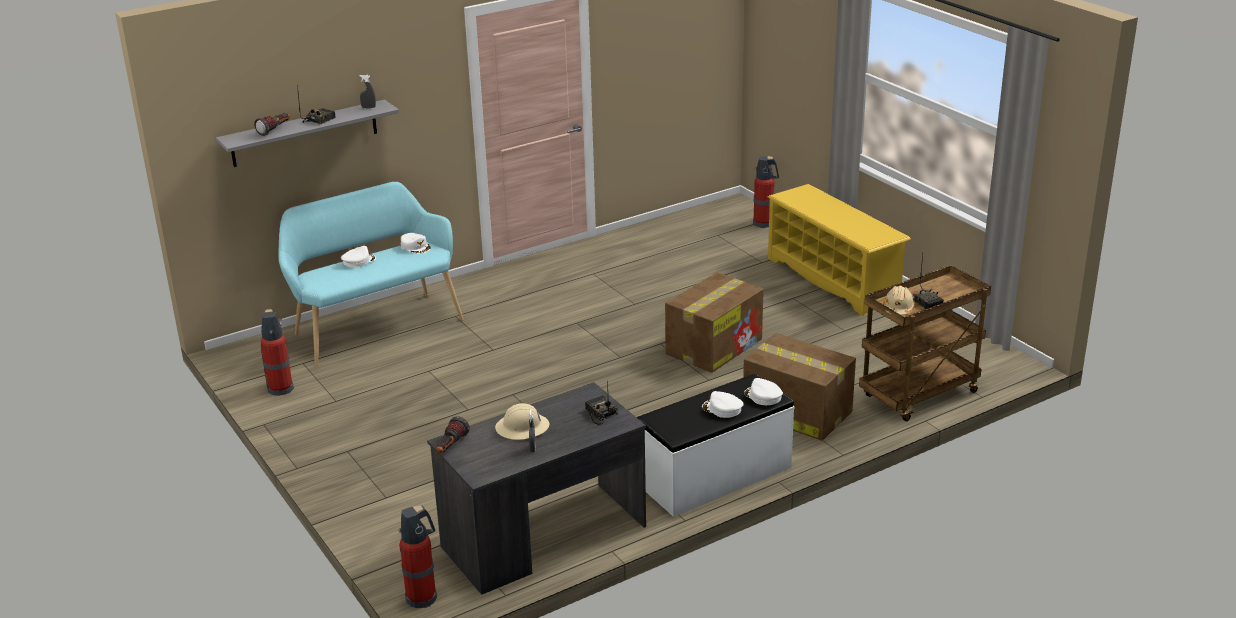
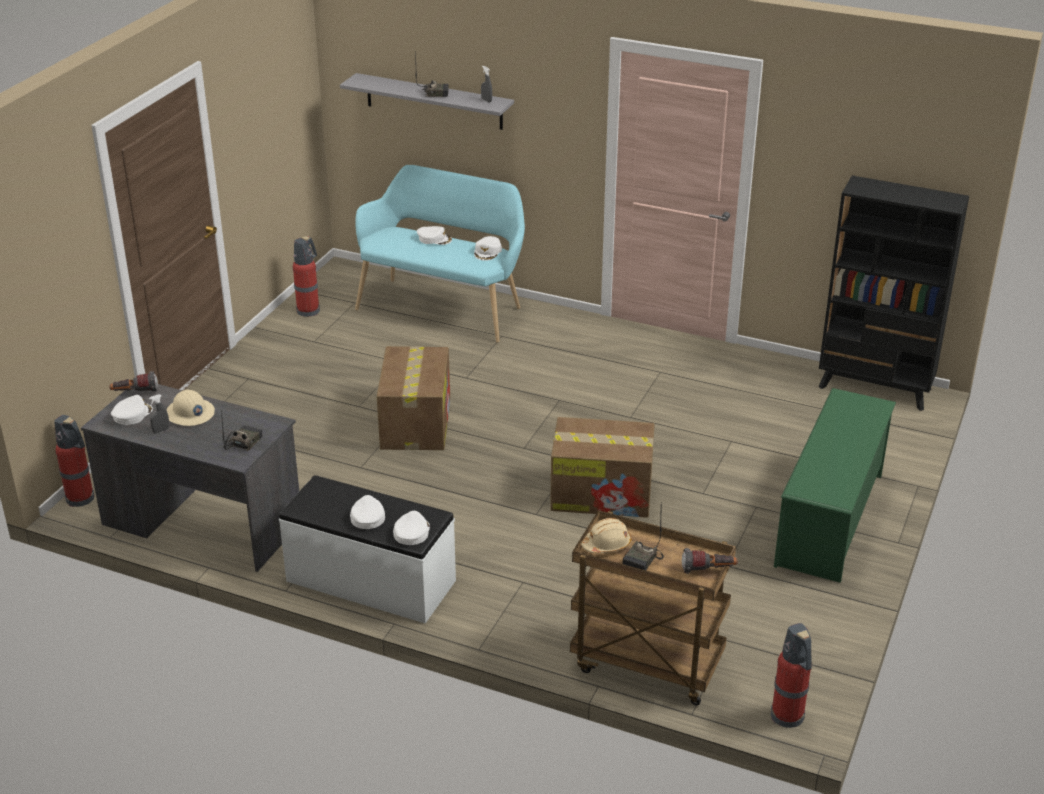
camera: 55 degrees right, 5 degrees up
(275, 130) = (395, 86): flashlight -> flashlight (708, 570)
(486, 457) = (132, 414): none -> white cap
(711, 212) = (875, 388): none -> black bookcase
(764, 223) = (897, 429): fire extinguisher -> fire extinguisher (788, 717)
(796, 412) = (530, 590): cardboard box -> cardboard box (416, 422)
(833, 279) = (830, 519): yellow shoe rack -> green shoe rack

